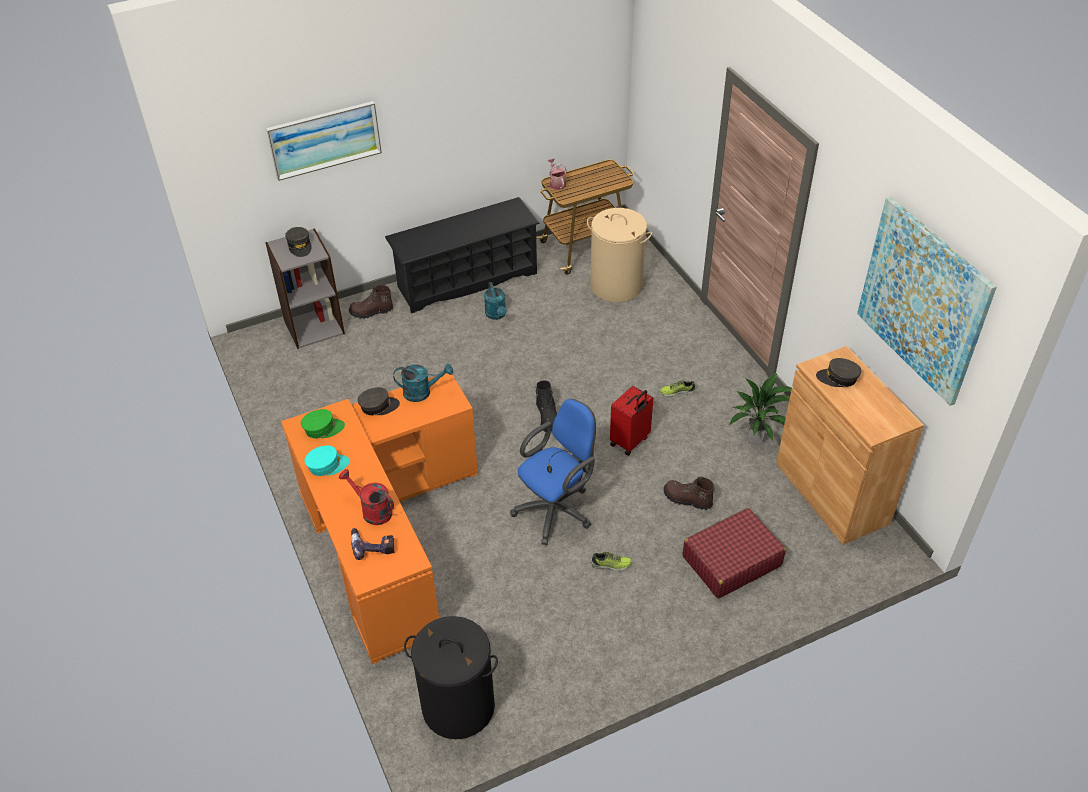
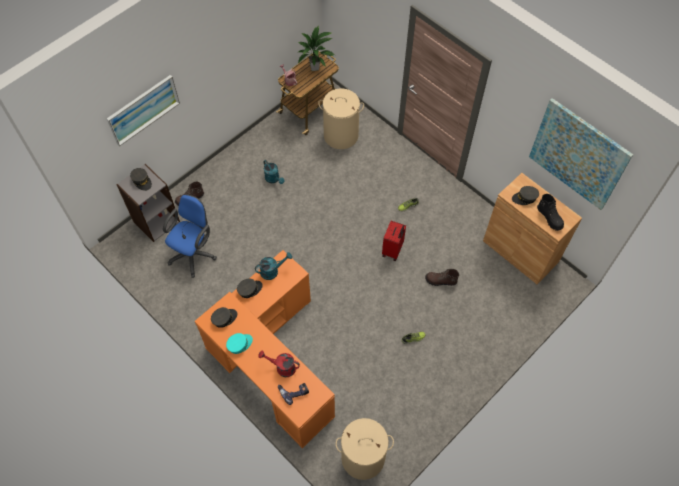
camera: 20 degrees left, 15 degrees up
(323, 428) = (224, 318): green cap -> grey cap
(458, 706) = (362, 458): black laundry basket -> beige laundry basket
(466, 280) = (242, 157): black shoe rack -> none
(547, 417) = (336, 247): black boot -> black boot (550, 217)
(557, 509) = (368, 311): blue office chair -> blue office chair (194, 253)
(731, 561) = (479, 314): red suitcase -> none
(755, 439) = (465, 227): potted plant -> potted plant (315, 68)

